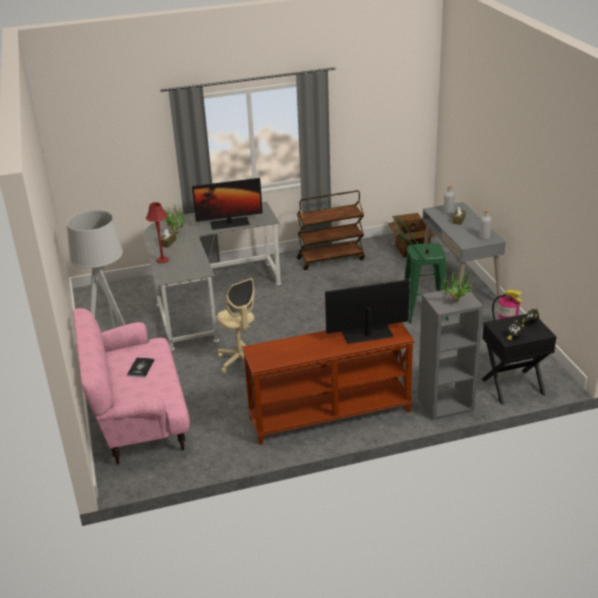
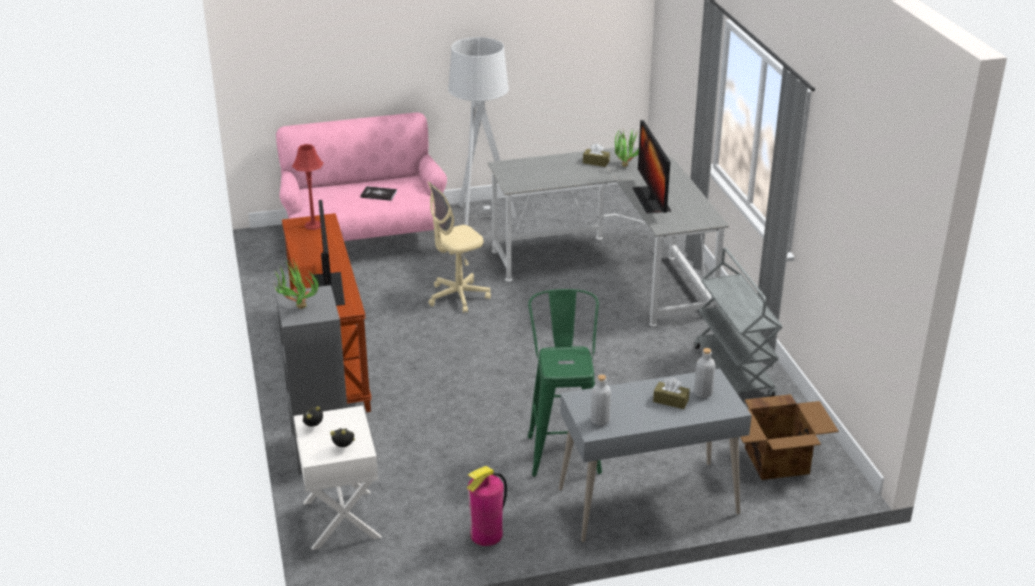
camera: 90 degrees right, 0 degrees up
(162, 260) = (549, 161): red table lamp -> red table lamp (313, 225)
(331, 258) = (734, 372): brown cart -> grey cart
(513, 387) = (340, 520): black nightstand -> white nightstand

